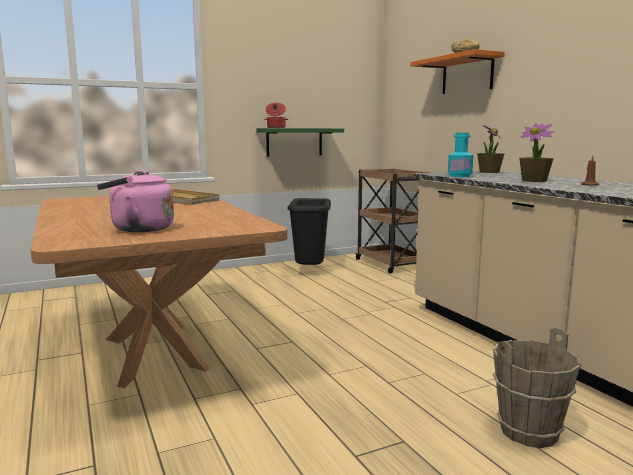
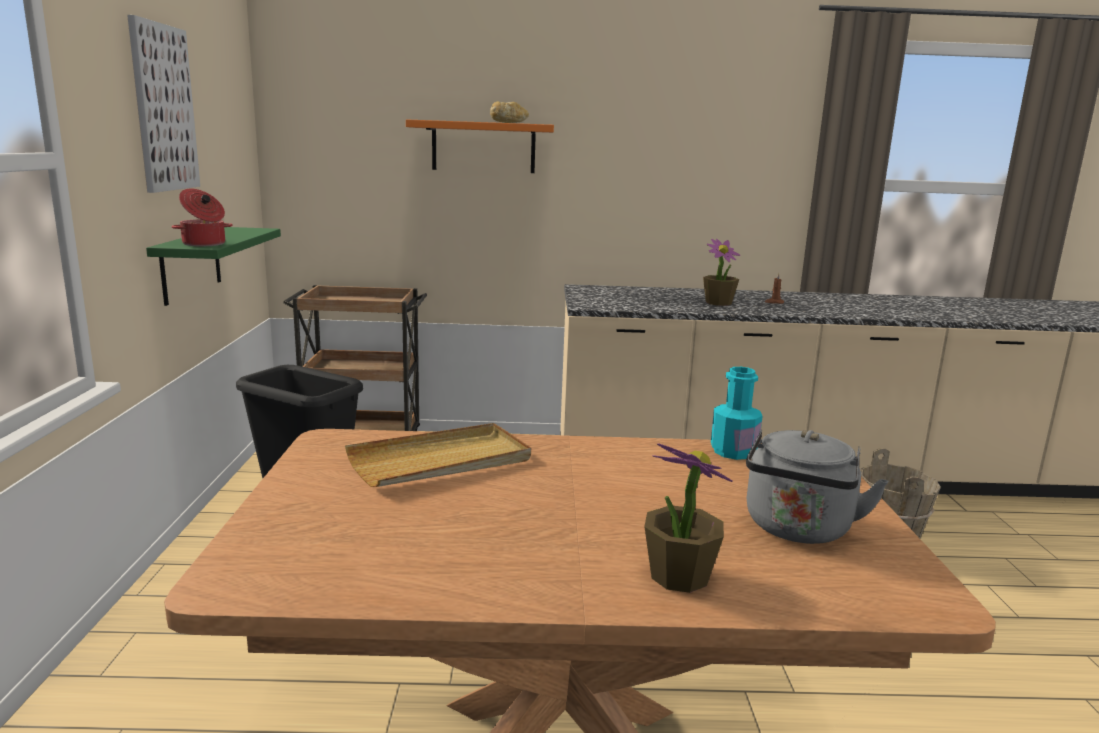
camera: 65 degrees left, 5 degrees up
(138, 229) = (797, 530): pink kettle -> grey kettle
(283, 68) = (164, 108): none -> picture
(459, 176) = (637, 307): turquoise bottle -> turquoise bottle (733, 451)
(489, 172) = (596, 290): potted plant -> potted plant (678, 576)

